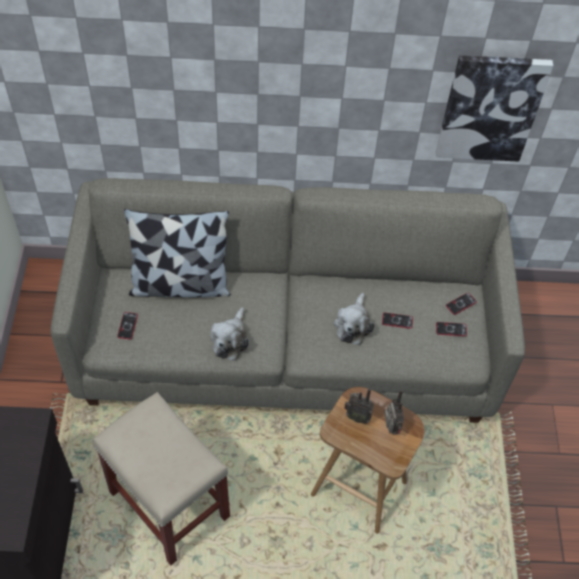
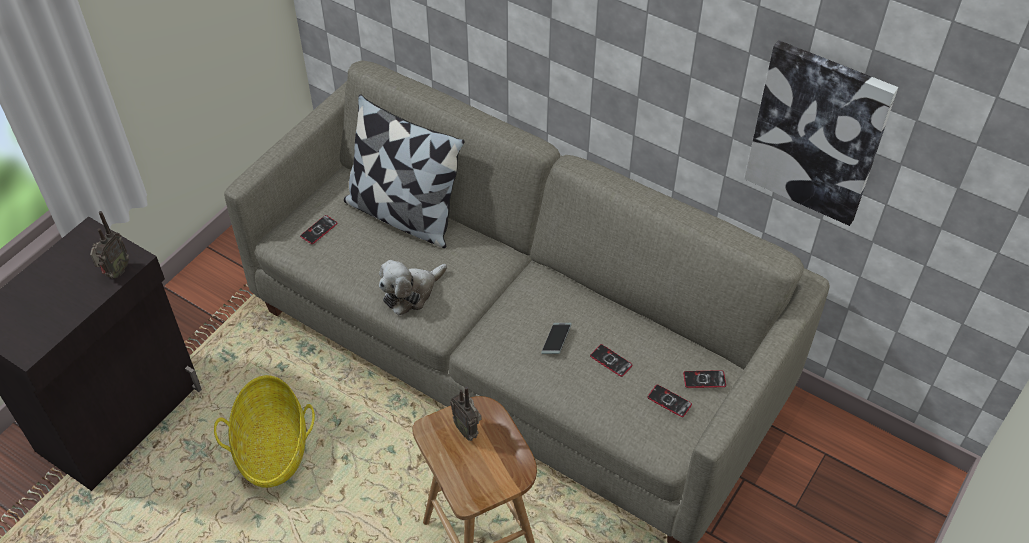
camera: 35 degrees right, 5 degrees down
(168, 503) = (272, 448): beige stool -> basket
(353, 325) = (556, 341): plush toy -> phone
(390, 428) = (494, 461): radio -> radio (115, 272)

